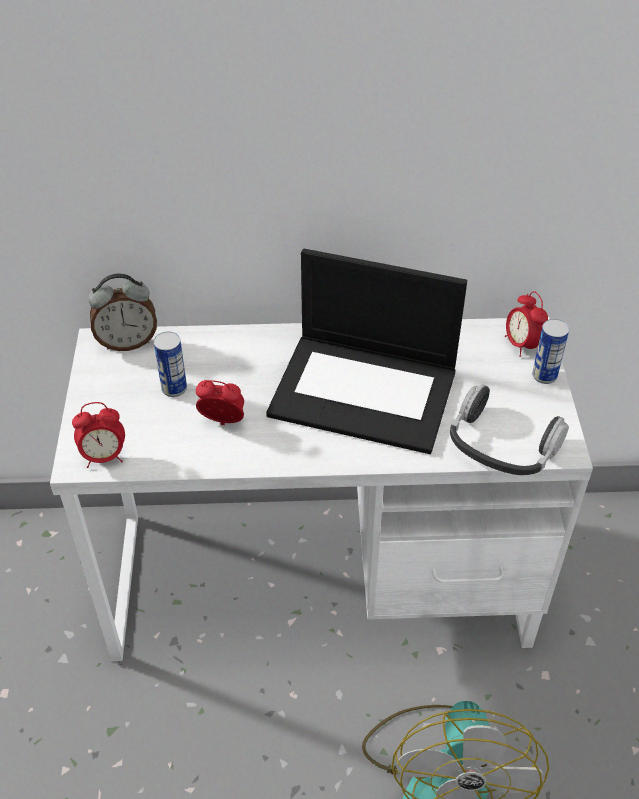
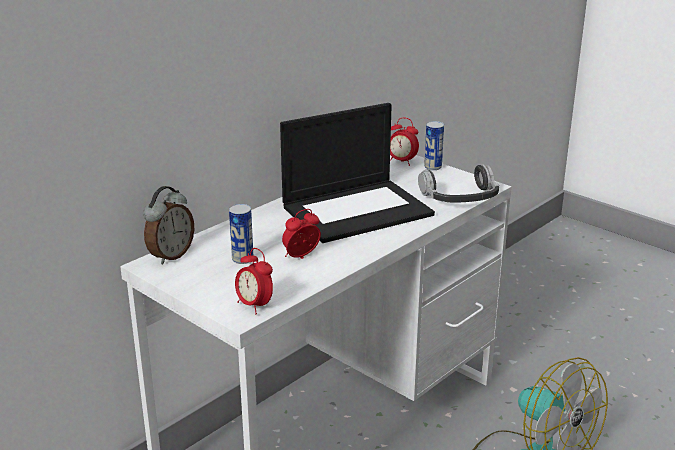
camera: 45 degrees left, 20 degrees down
(104, 457) = (254, 305): alarm clock -> alarm clock turned 105 degrees clockwise

